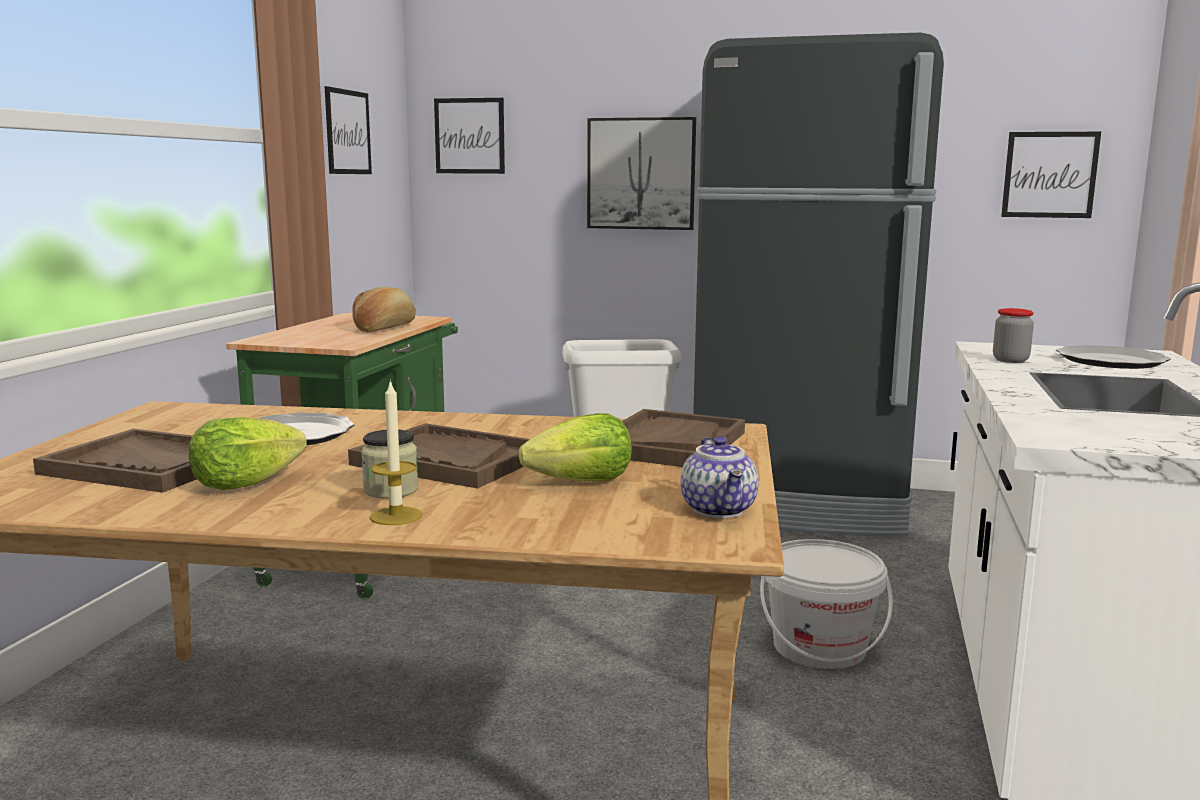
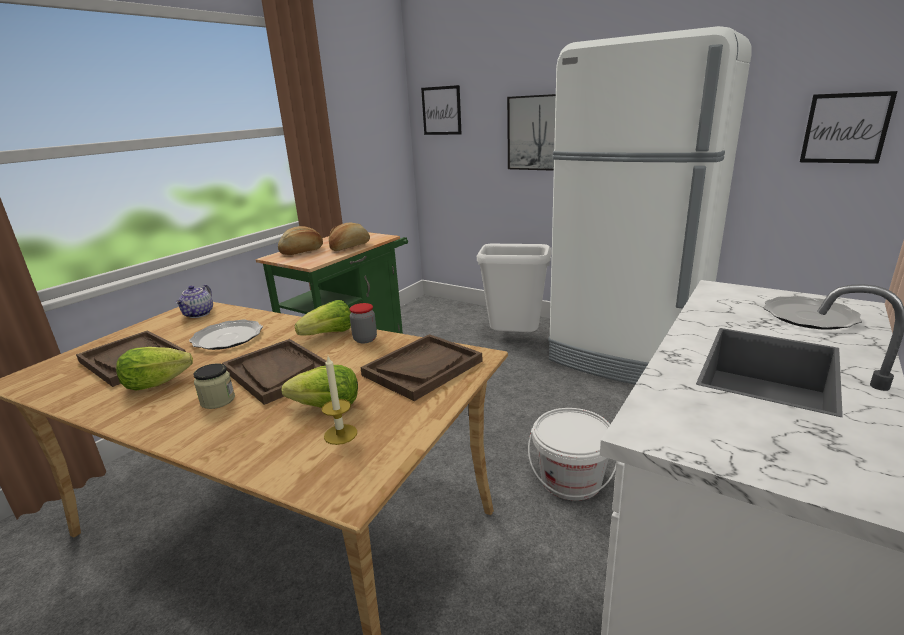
camera: 20 degrees right, 10 degrees up
(303, 334) = (302, 251): none -> bread
(347, 132) = (359, 117): picture -> none
(396, 516) = (193, 428): candle -> candle (340, 434)
(471, 423) = (329, 334): none -> lettuce
(720, 510) = (380, 452): teapot -> teapot (199, 314)
(802, 505) = (627, 357): black fridge -> white fridge
(1010, 360) = (720, 309): jar -> jar (365, 339)

